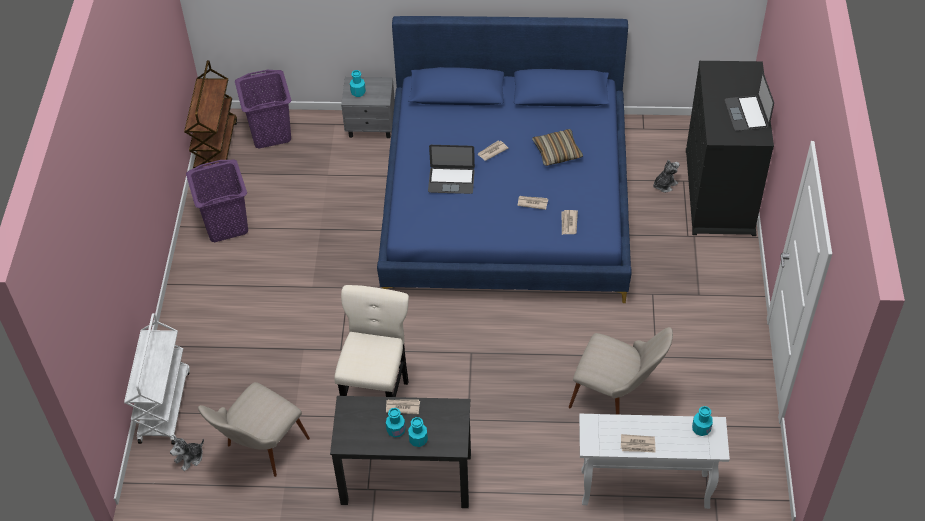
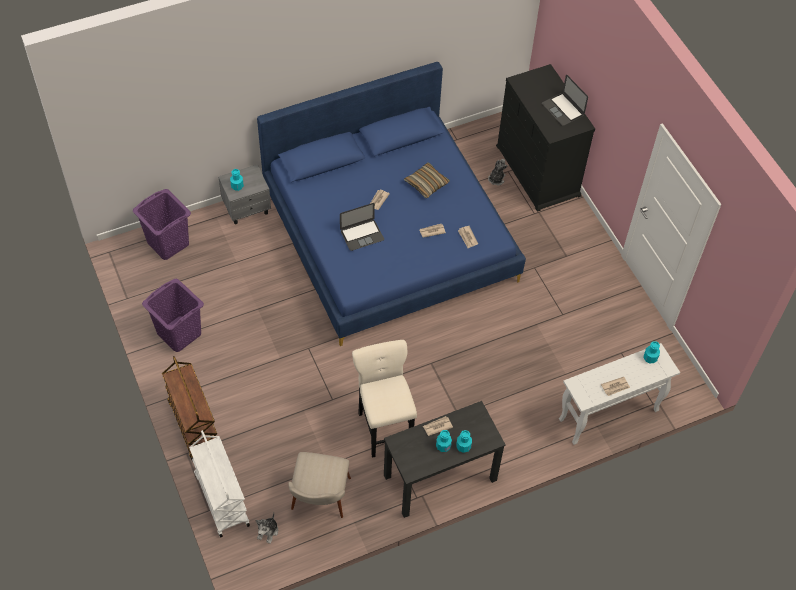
camera: 30 degrees left, 5 degrees up
(215, 148) = (129, 272): brown cart -> brown cart (193, 425)
(616, 396) = (552, 355): beige chair -> none

